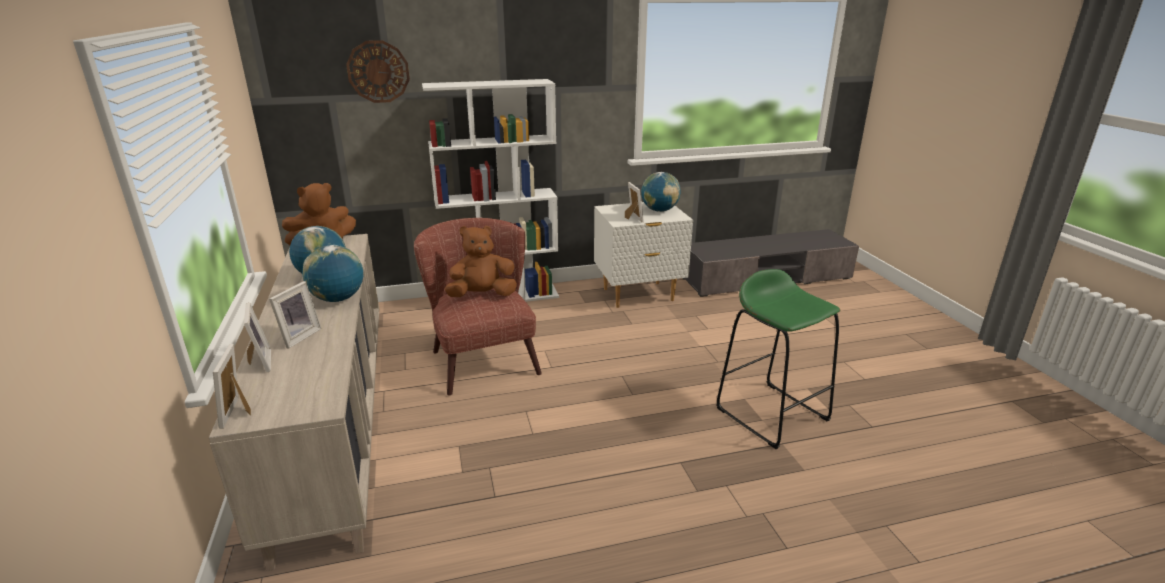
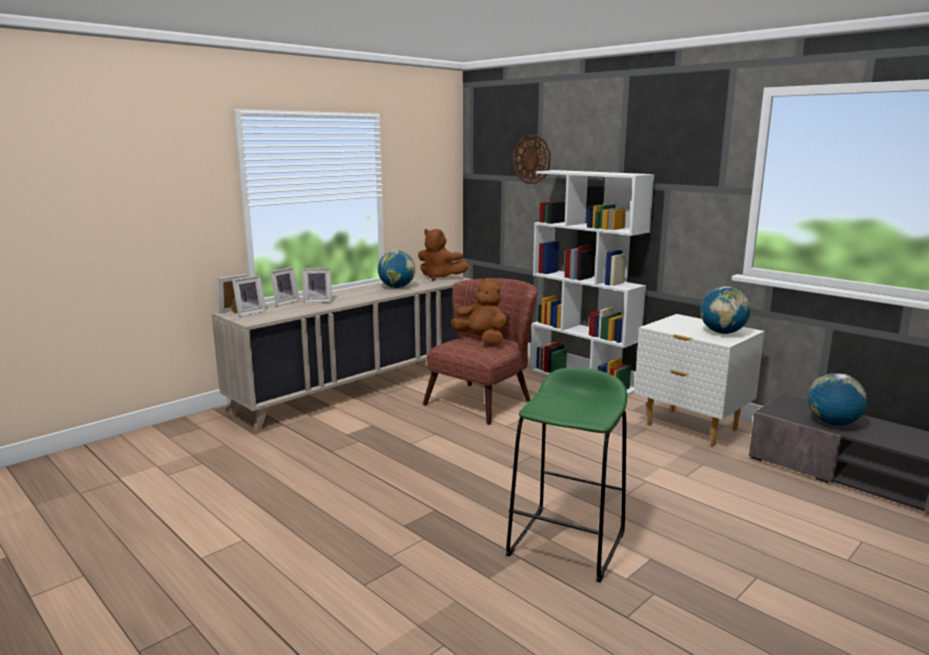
camera: 60 degrees right, 10 degrees down
(338, 299) = (372, 296): globe -> globe (833, 423)
(632, 218) = (675, 328): picture frame -> picture frame (249, 313)

